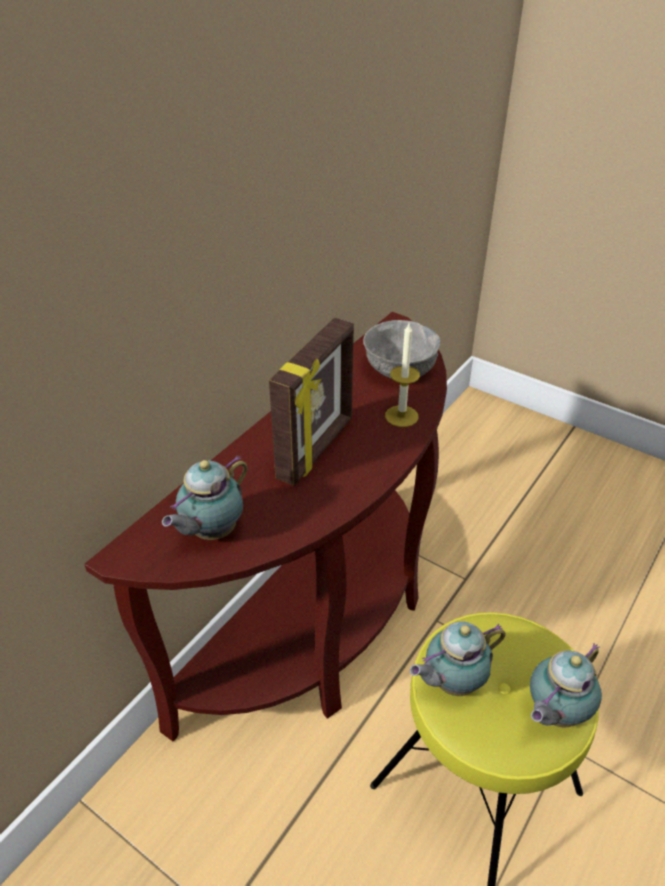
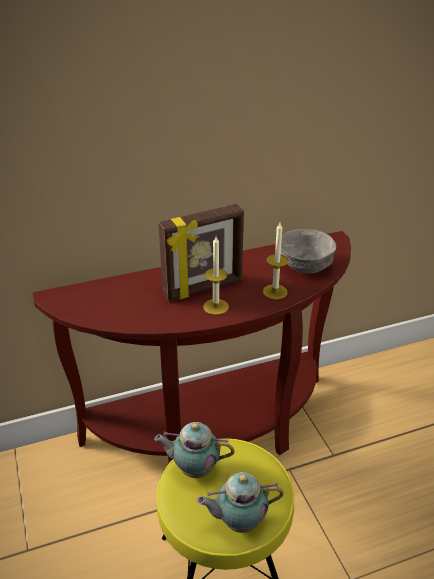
camera: 35 degrees right, 5 degrees down
(211, 532) = (102, 304): teapot -> none
(356, 466) = (216, 307): none -> candle

